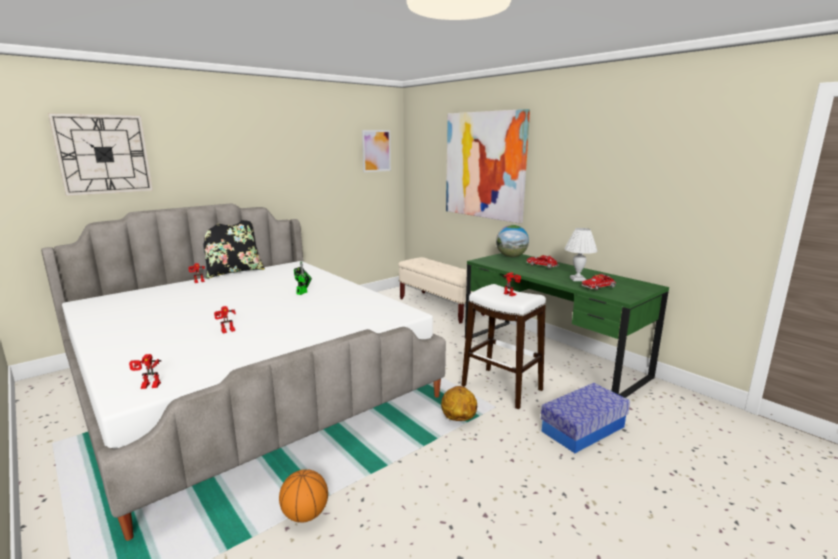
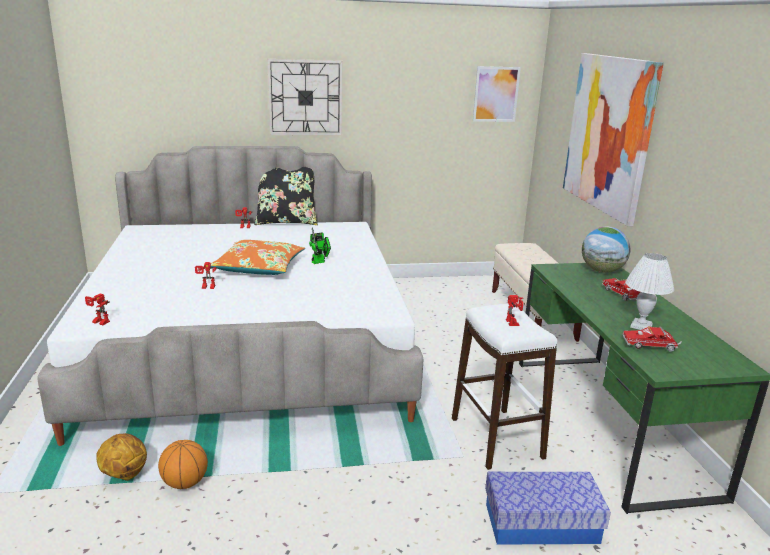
camera: 30 degrees right, 5 degrees up
(103, 154) = (178, 86): wall clock -> wall clock (305, 97)
(255, 307) = (259, 267): none -> orange pillow
(458, 419) = (407, 453): basketball -> basketball (124, 475)

